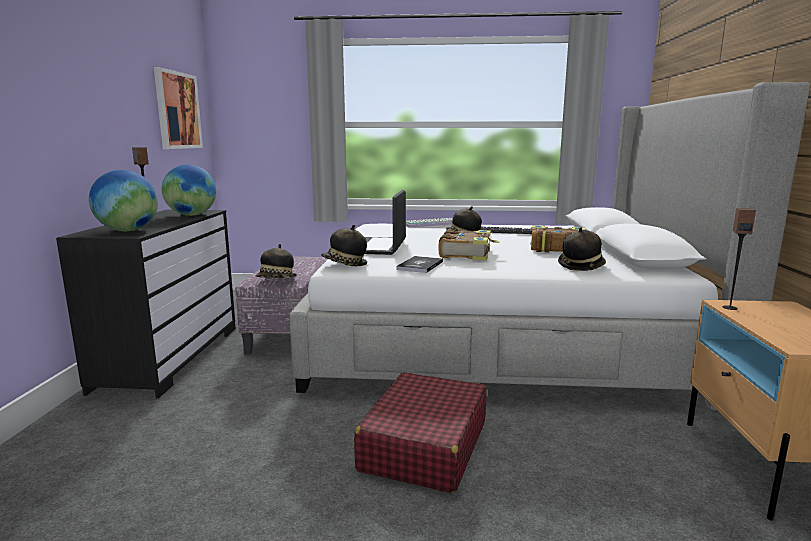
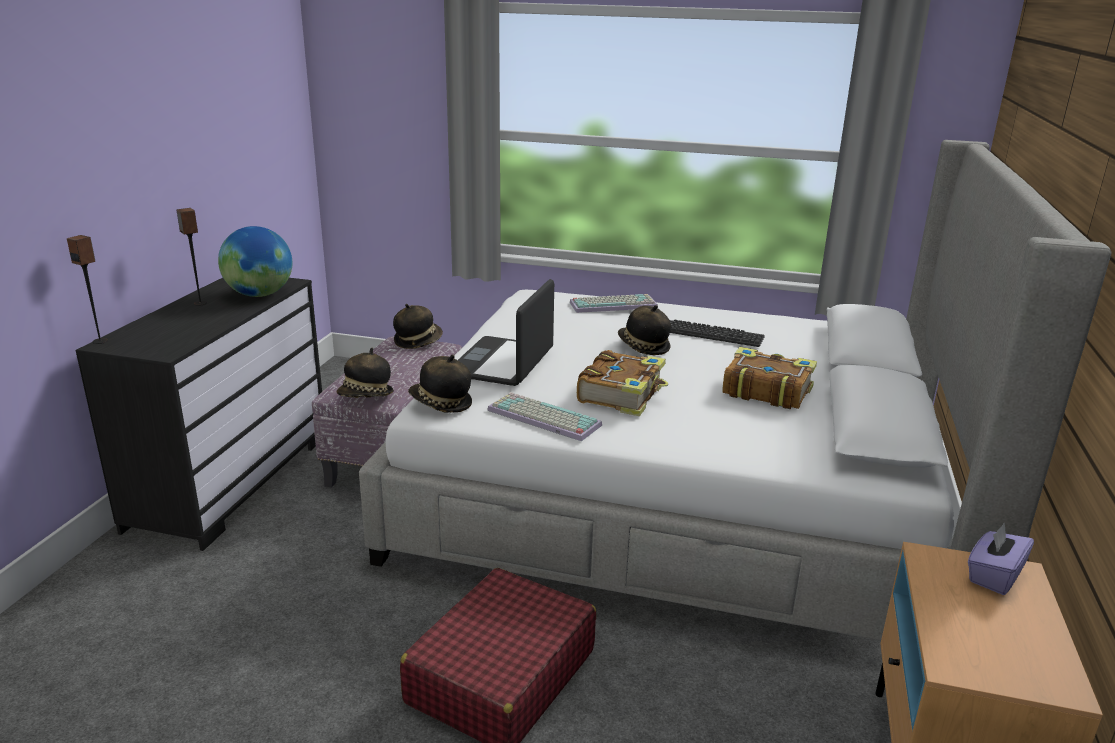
camera: 10 degrees right, 10 degrees up
(128, 231) = (164, 338): globe -> none
(177, 110) = (254, 120): picture -> none
(420, 265) = (541, 418): book -> keyboard
(581, 266) = (771, 444): hat -> hat (418, 341)
(729, 307) = (927, 567): speaker -> speaker (100, 341)
(773, 308) = (993, 576): none -> purple tissue box

